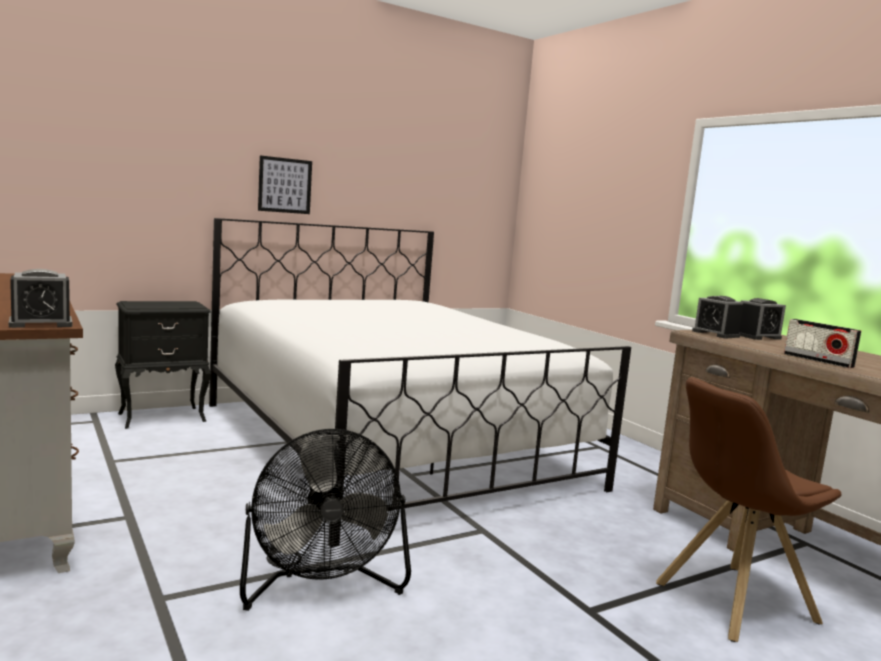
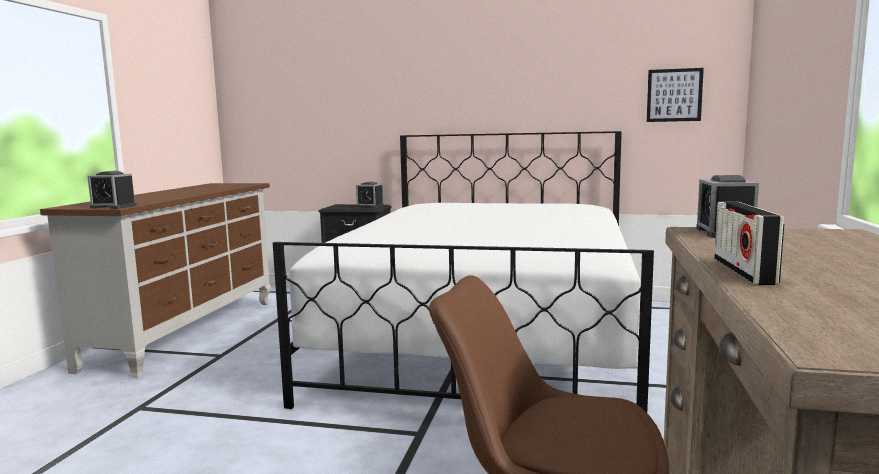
camera: 45 degrees right, 0 degrees up
(285, 185) = (461, 101): picture -> picture (674, 95)
(315, 584) = (224, 430): black fan -> none
(757, 336) = (802, 239): alarm clock -> alarm clock (369, 206)

